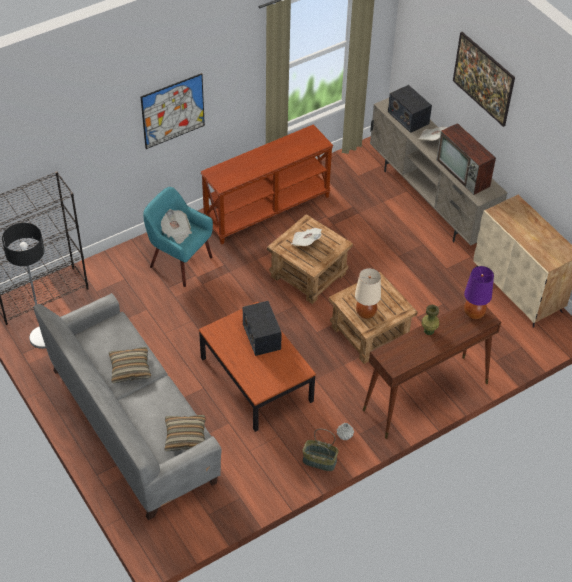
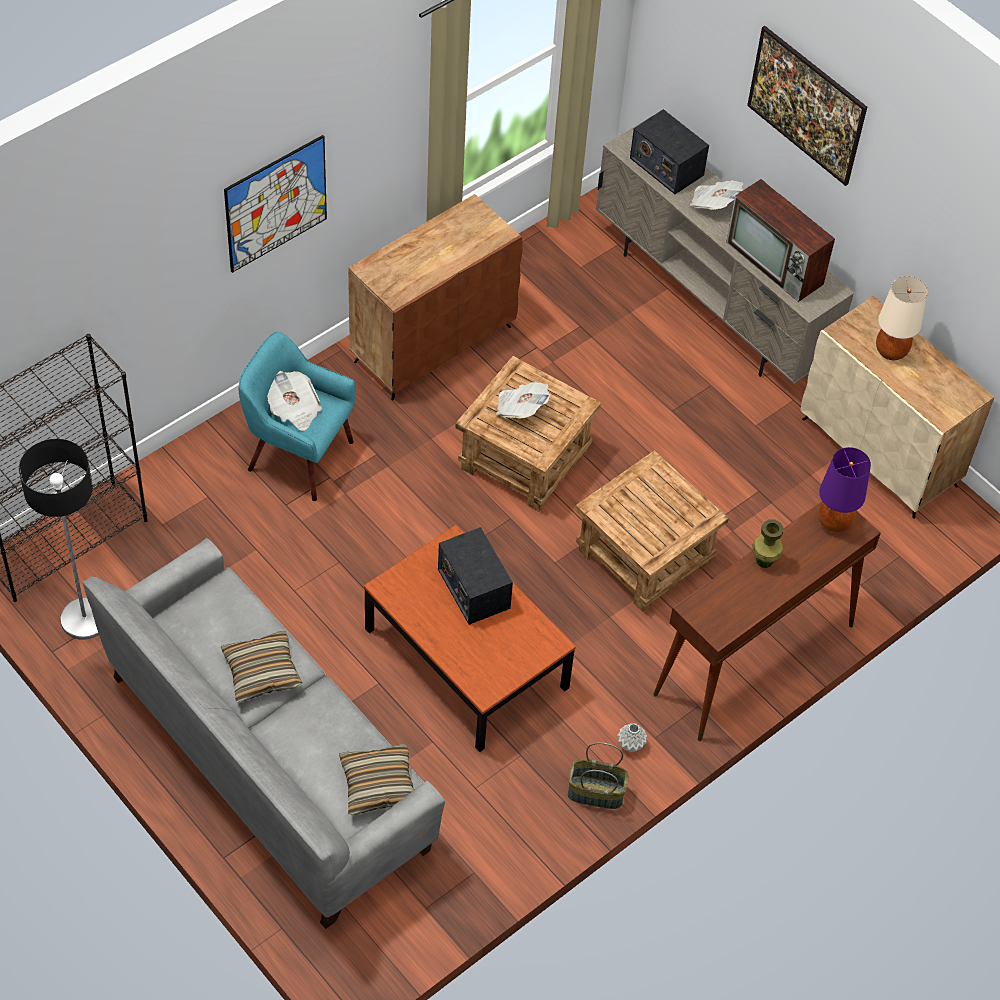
camera: 10 degrees left, 5 degrees up
(267, 209) = (433, 343): brown console table -> brown cabinet
(366, 313) = (643, 529): beige table lamp -> beige table lamp (891, 351)

